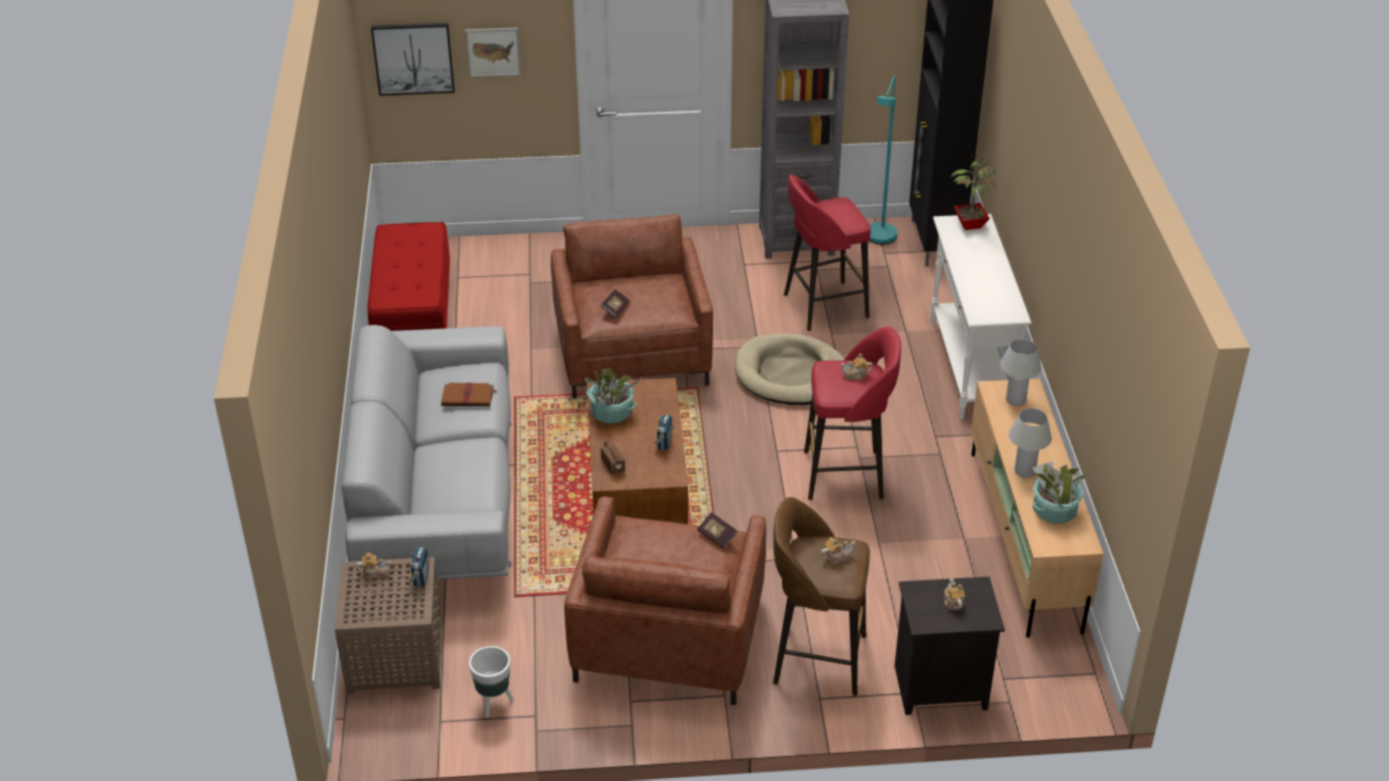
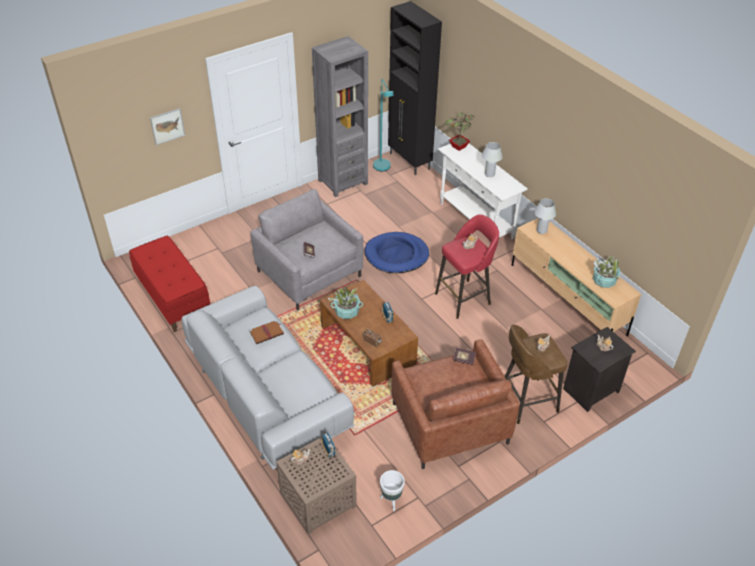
camera: 30 degrees left, 5 degrees up
(413, 58) = (121, 143): picture -> none
(633, 355) = (309, 274): brown armchair -> grey armchair
(791, 374) = (396, 255): beige dog bed -> blue dog bed
(823, 306) = (383, 213): red stool -> none
(1024, 471) = (575, 266): white table lamp -> white table lamp (489, 174)

